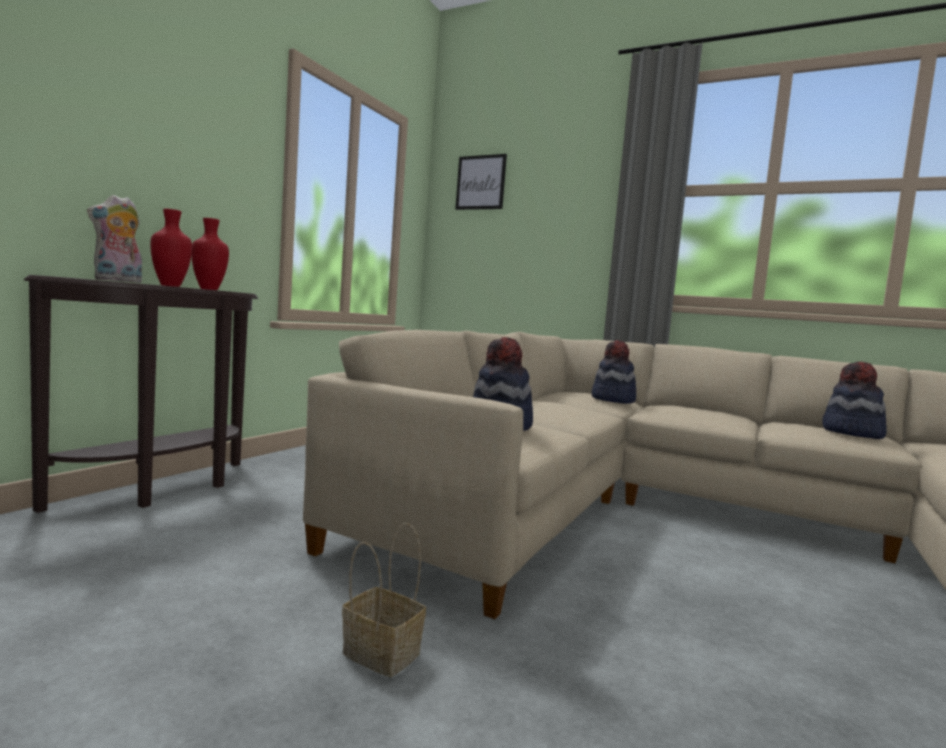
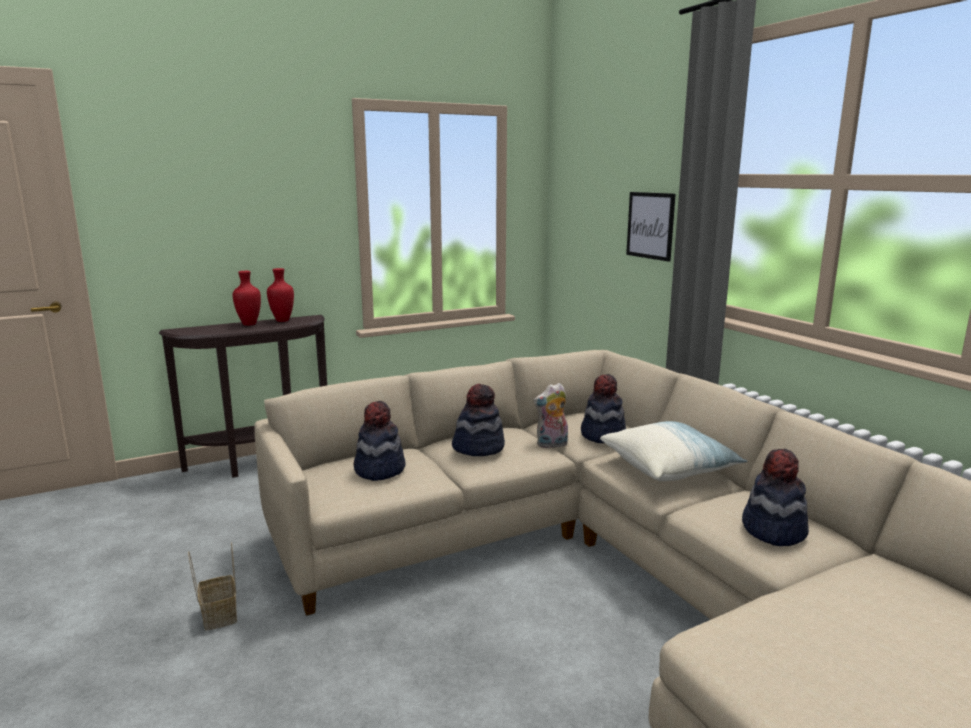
camera: 35 degrees right, 10 degrees up
(118, 281) = (203, 331): plush toy -> plush toy (552, 445)
(480, 182) = (583, 162): picture -> picture (650, 225)
(548, 407) = (478, 447): none -> hat
(705, 412) = (669, 467): none -> pillow

